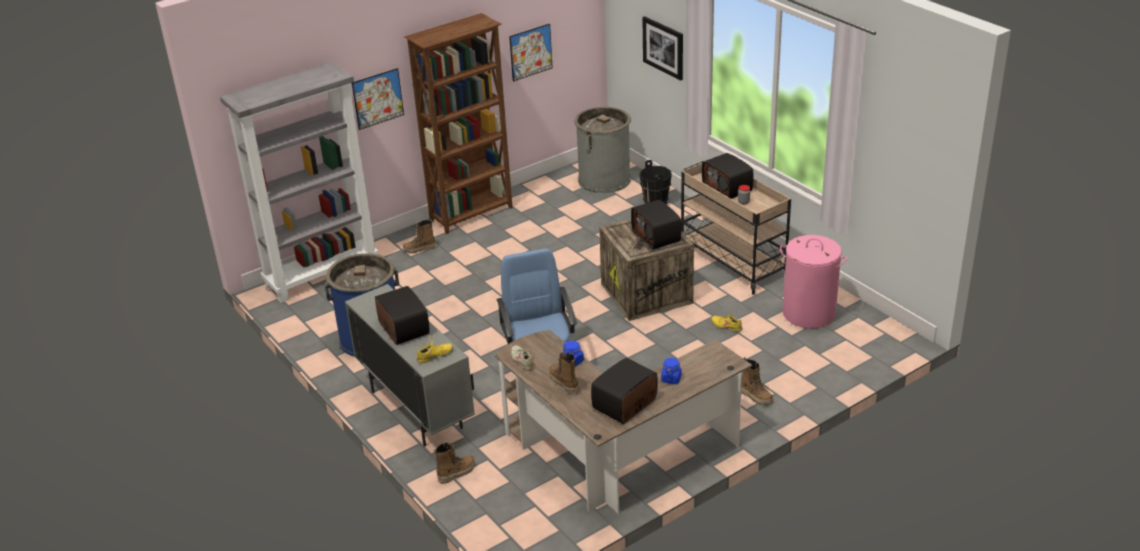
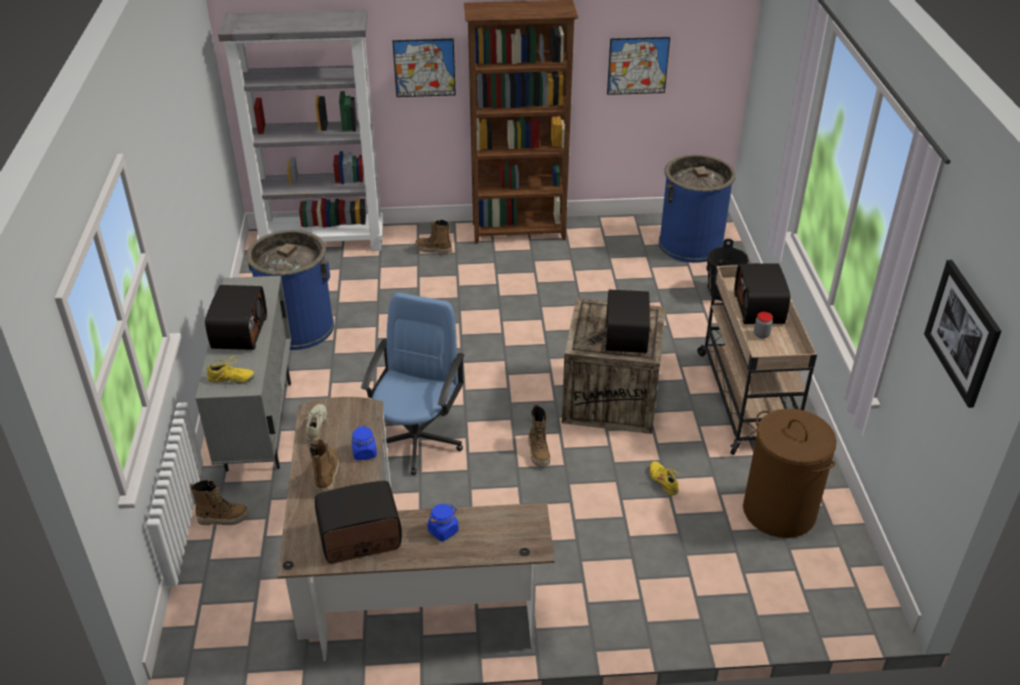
camera: 30 degrees right, 5 degrees up
(604, 179) = (691, 244): grey trash can -> blue trash can
(663, 47) = (783, 104): picture -> picture (963, 332)
(756, 396) = (614, 591): boot -> boot (539, 452)
(808, 313) = (778, 511): pink laundry basket -> brown laundry basket

